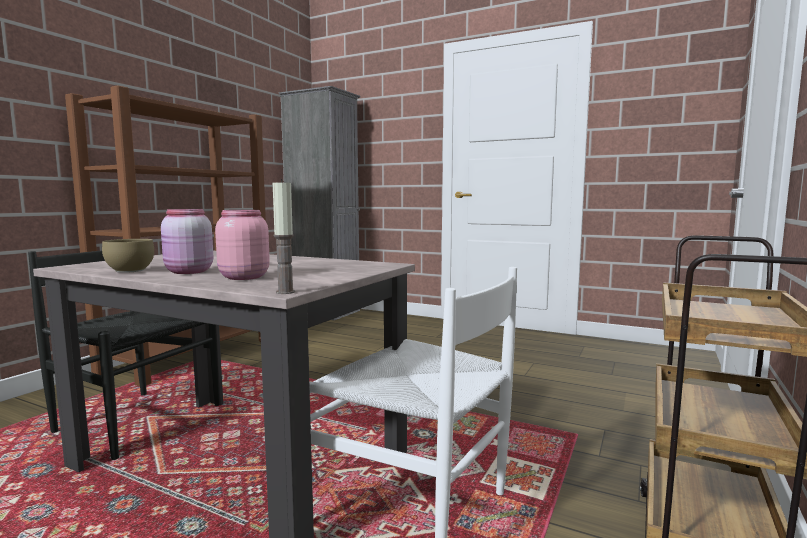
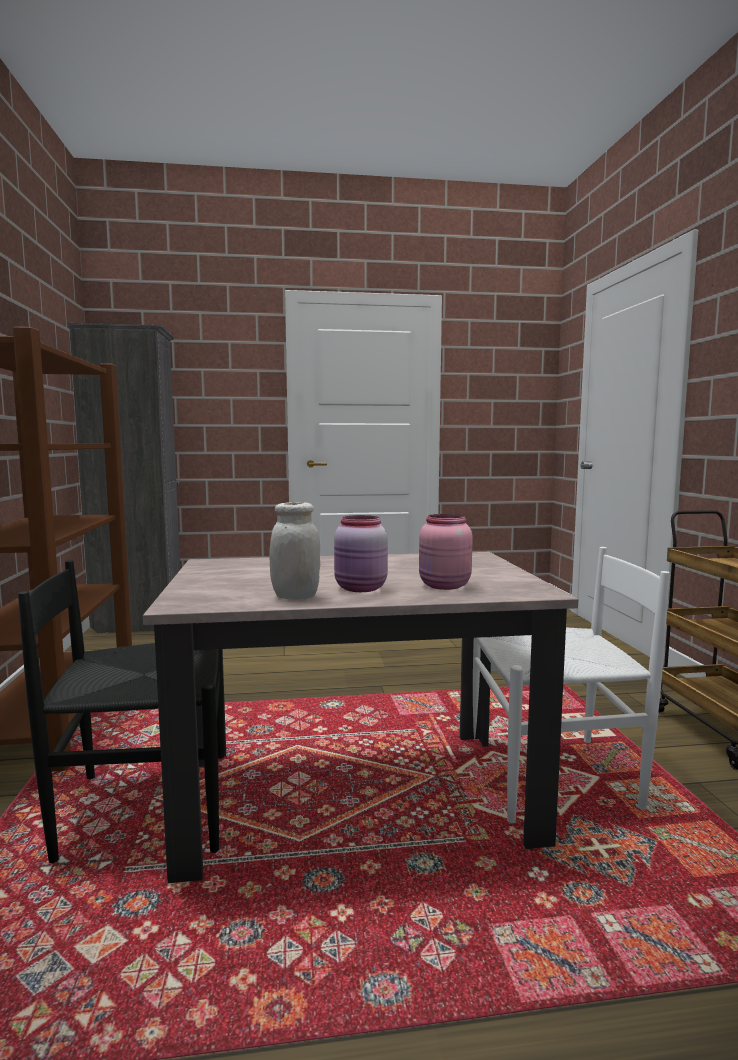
camera: 35 degrees left, 0 degrees up
(132, 271) = (295, 597): brown bowl -> white jar
(285, 292) = (552, 593): candle -> none

